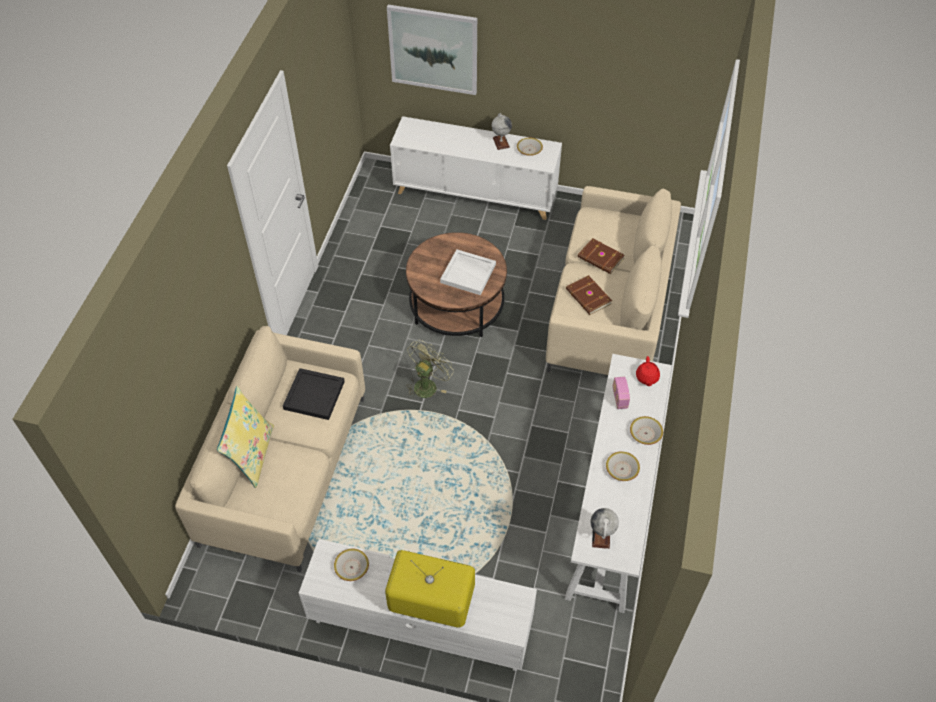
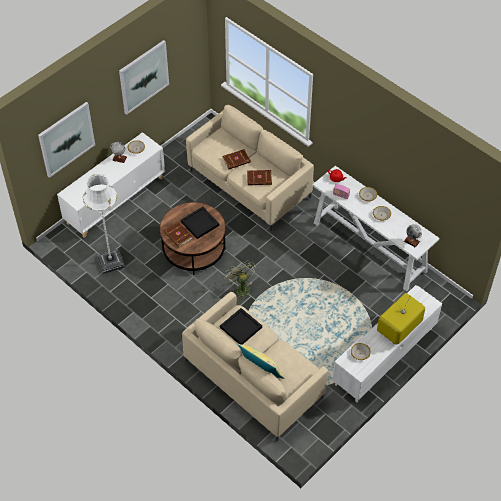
camera: 60 degrees left, 0 degrees up
(379, 234) = (111, 262): none -> white floor lamp
(431, 260) = (177, 235): none -> brown book
(468, 273) = (200, 223): white tray -> black tray
(587, 59) = (143, 77): none -> picture

